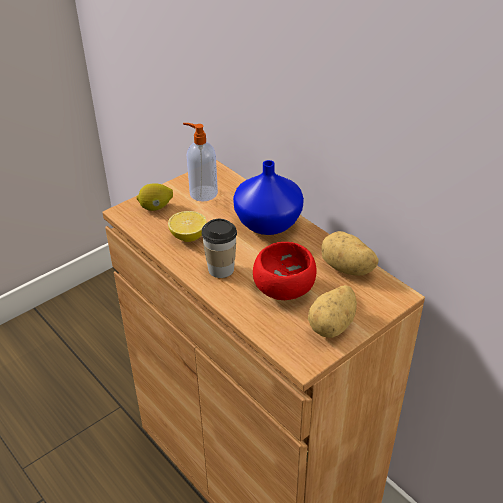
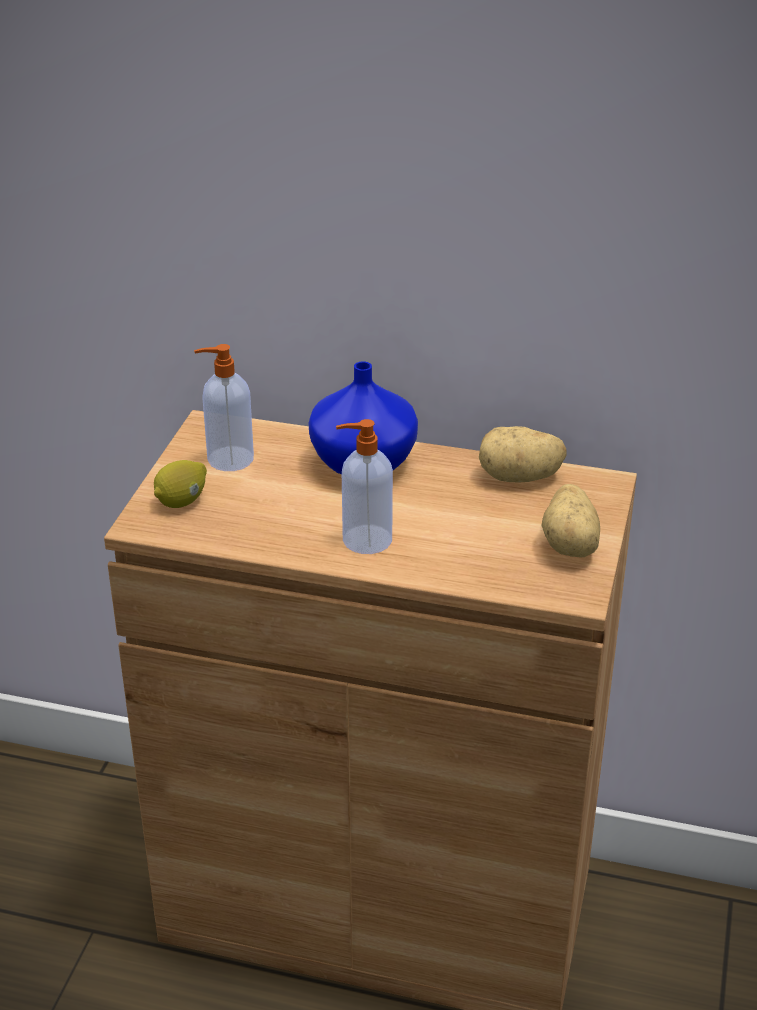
camera: 35 degrees left, 5 degrees down
(188, 236) = (274, 519): lemon -> none
(221, 269) = (365, 540): cup -> soap dispenser
(285, 290) = (473, 530): red bowl -> none

